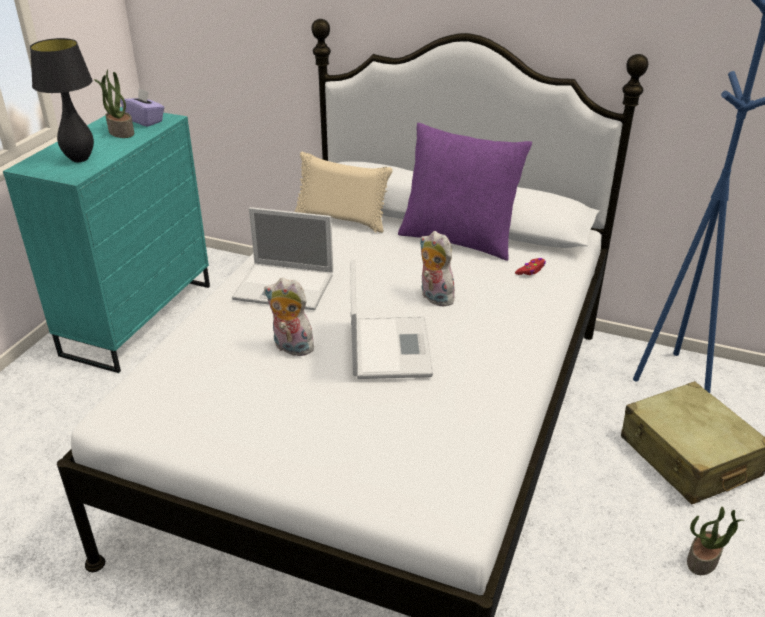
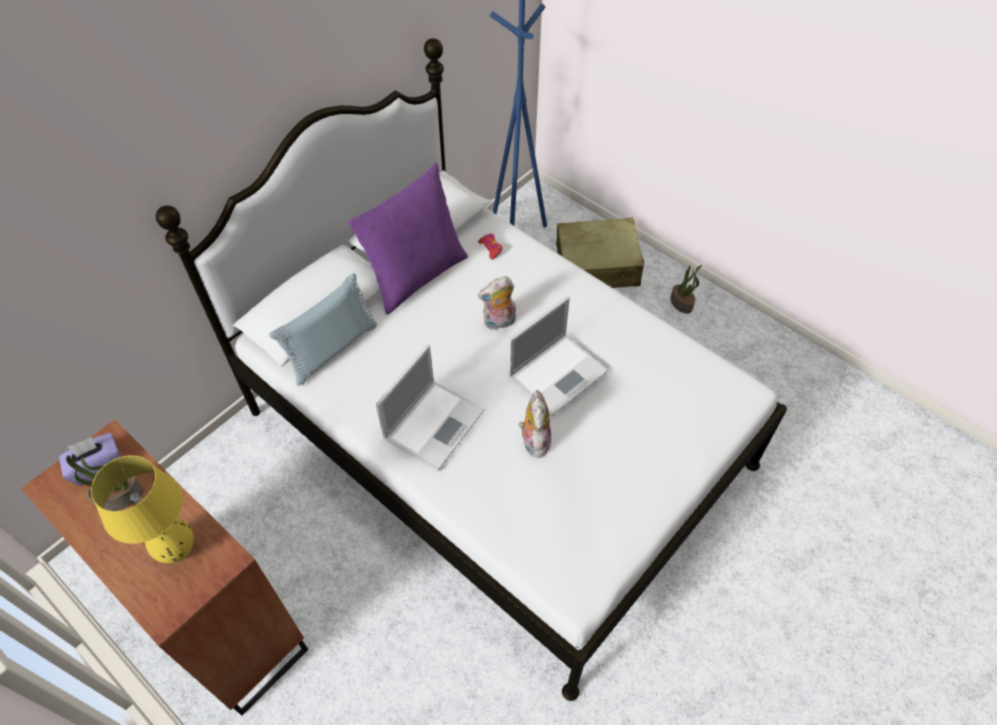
camera: 70 degrees left, 20 degrees up
(80, 159) = (178, 550): black table lamp -> yellow table lamp
(138, 318) = (213, 618): turquoise dresser -> brown dresser
(291, 348) = (534, 440): plush toy -> plush toy turned 135 degrees clockwise
(342, 219) = (331, 349): beige pillow -> blue pillow
(389, 347) = (558, 373): laptop -> laptop turned 120 degrees clockwise

